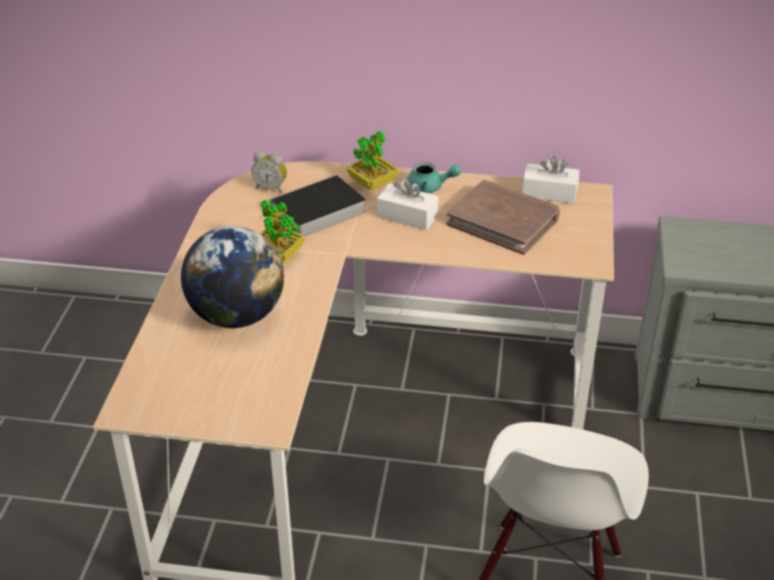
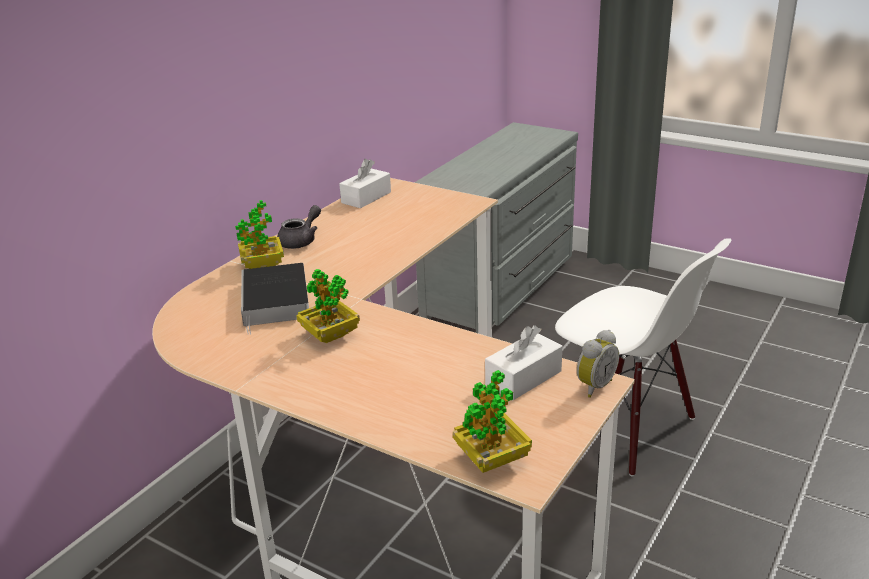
camera: 65 degrees left, 10 degrees down
(143, 387) = (492, 459): none -> potted plant
(237, 315) = (409, 376): globe -> none
(271, 188) = (202, 319): alarm clock -> alarm clock (594, 386)
(407, 216) = (334, 259): white tissue box -> white tissue box (523, 378)
(430, 187) = (301, 241): turquoise teapot -> grey teapot
(503, 221) = (385, 221): brown book -> none

